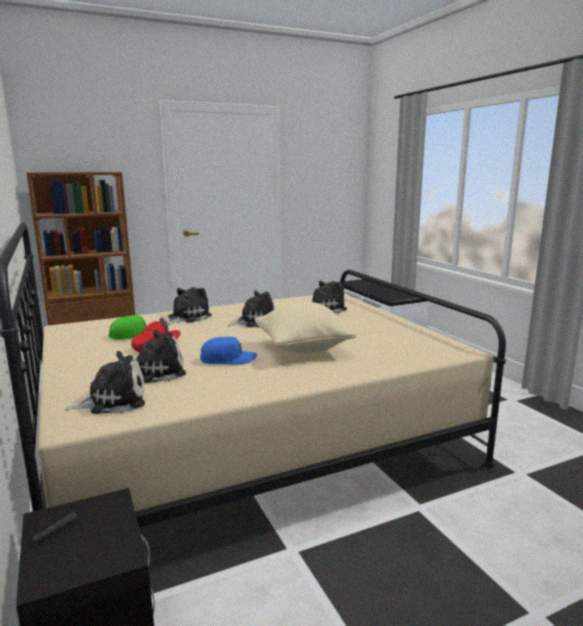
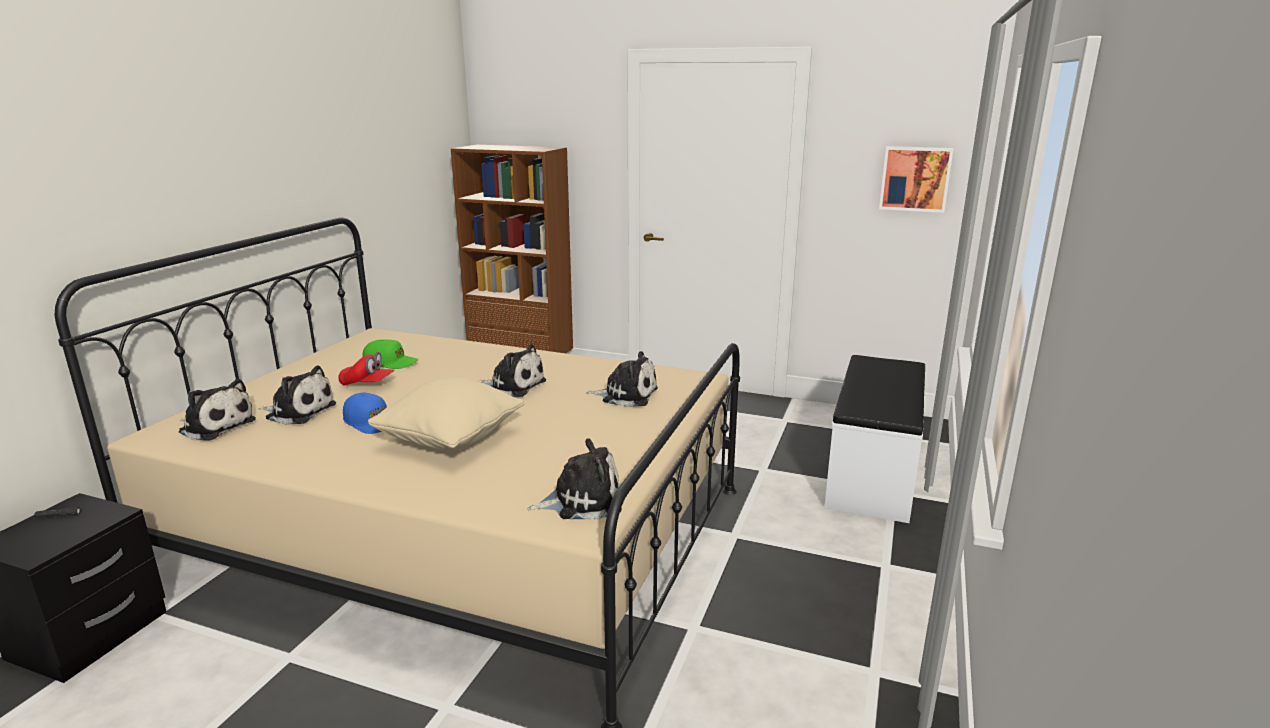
camera: 45 degrees right, 5 degrees up
(187, 317) = (477, 357): plush toy -> plush toy (582, 500)
(336, 182) = (915, 178): none -> picture

